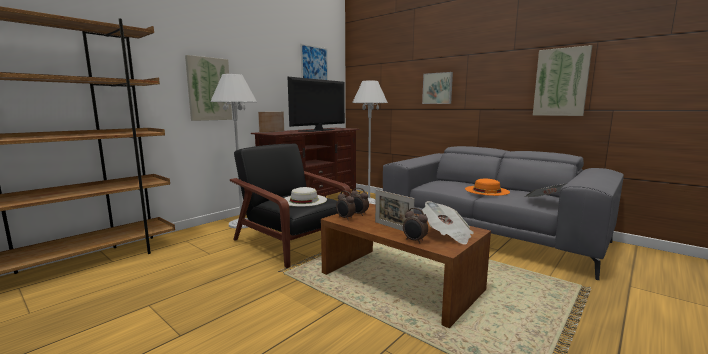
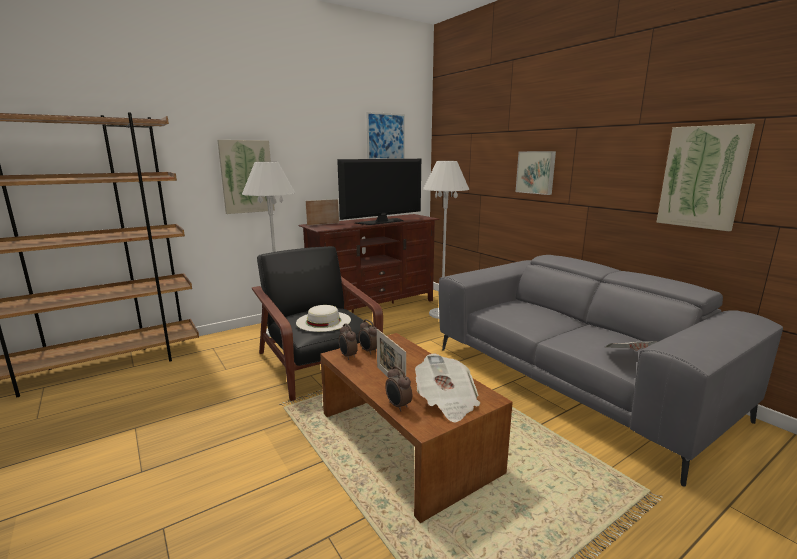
camera: 15 degrees right, 5 degrees up
(486, 190) = (564, 328): orange hat -> none

